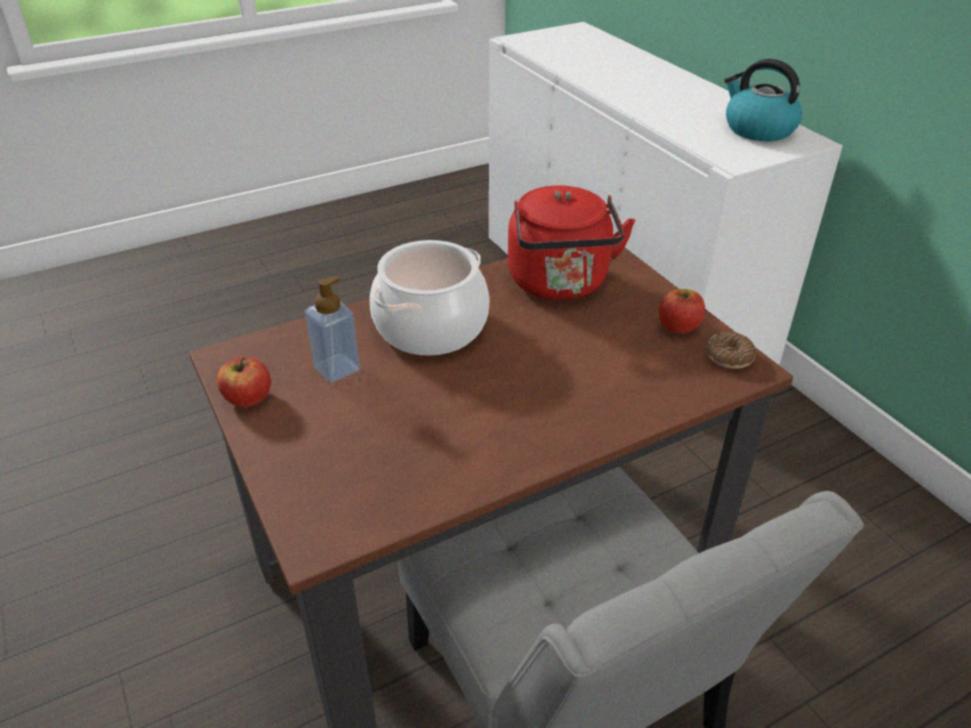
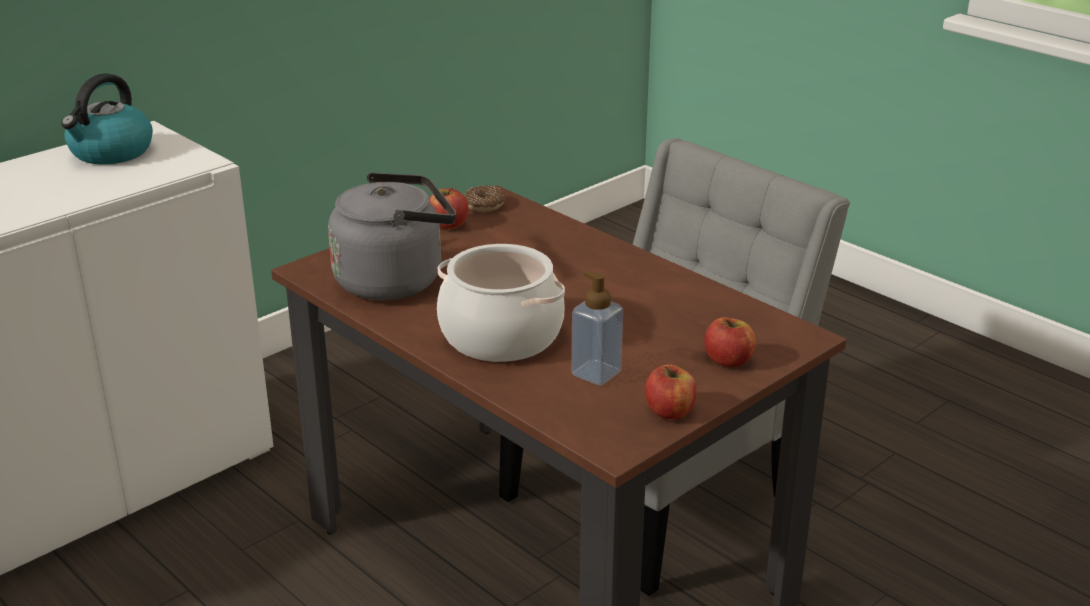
camera: 105 degrees left, 10 degrees down
(304, 461) = (728, 360): none -> apple
(560, 284) = (395, 280): red kettle -> grey kettle

